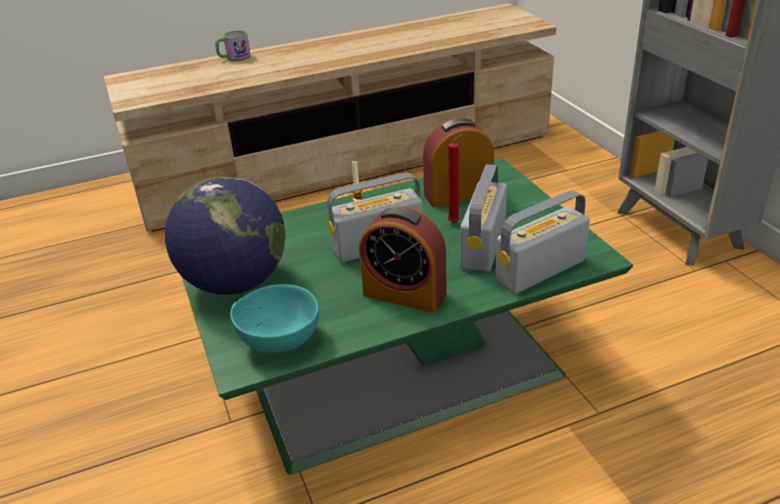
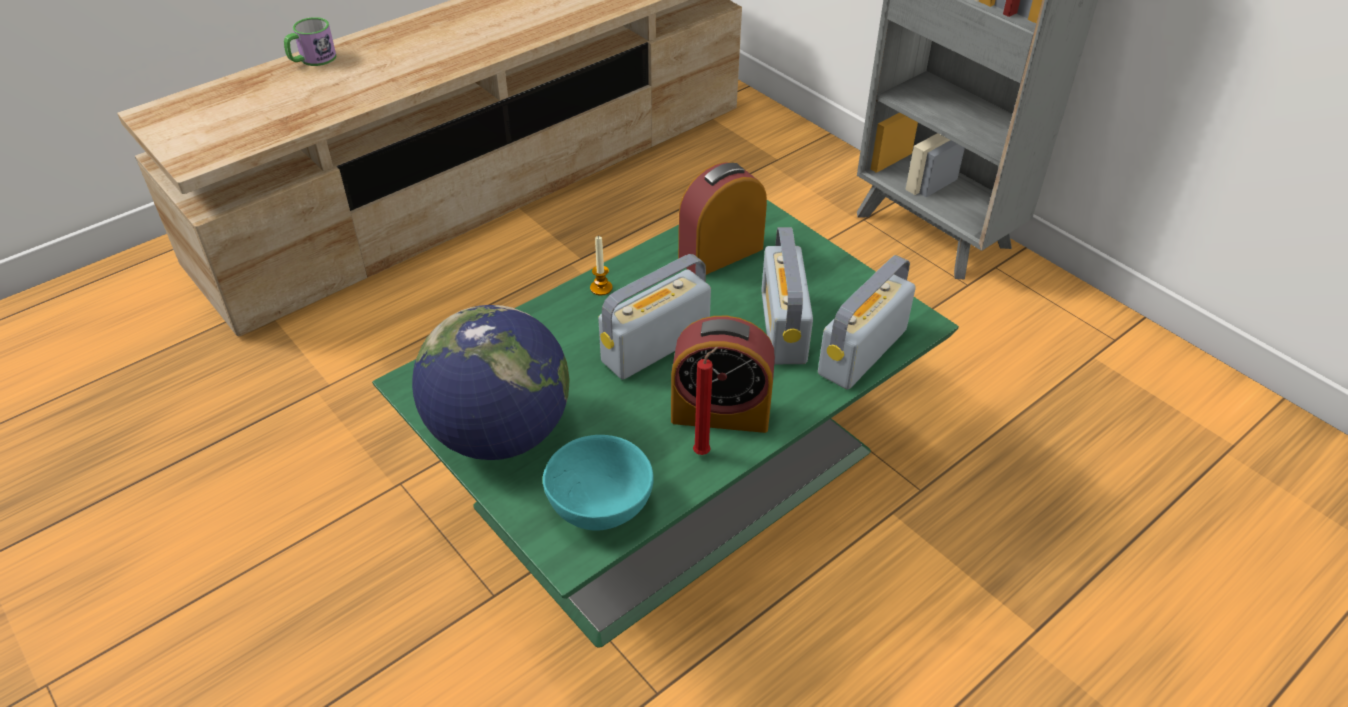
camera: 20 degrees left, 10 degrees up
(455, 222) = (735, 297): red candle -> red candle (704, 452)

